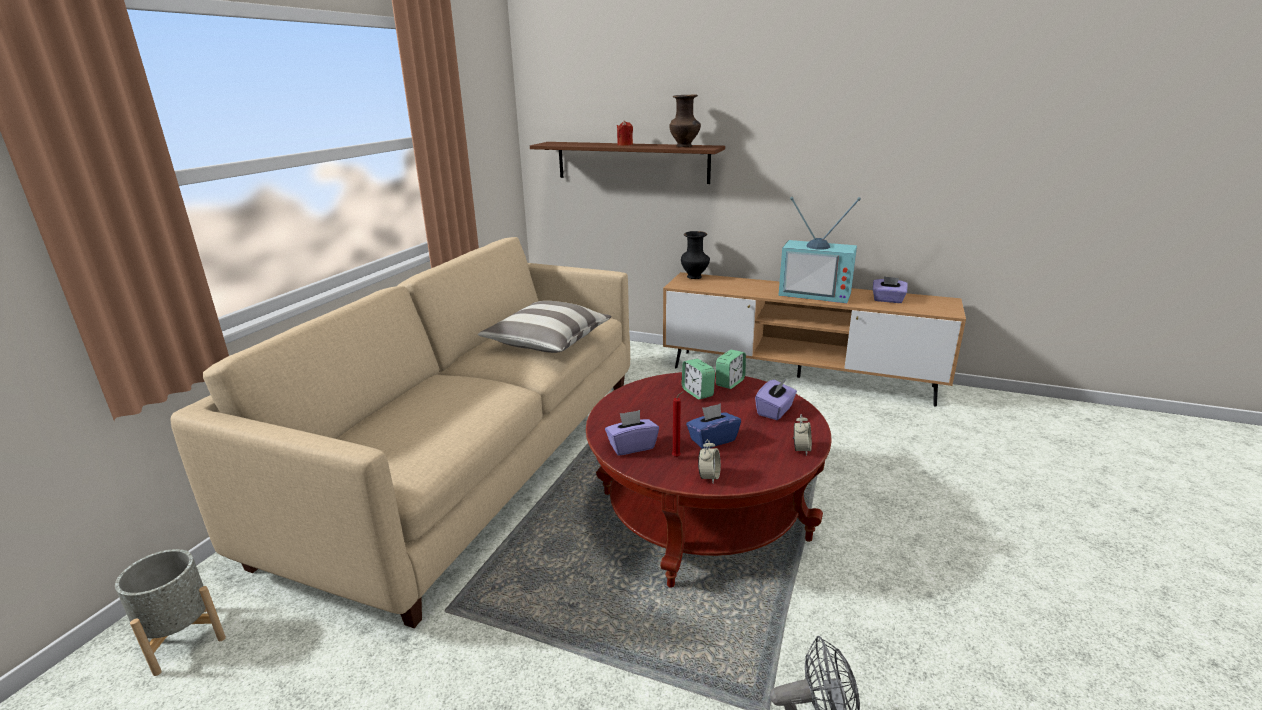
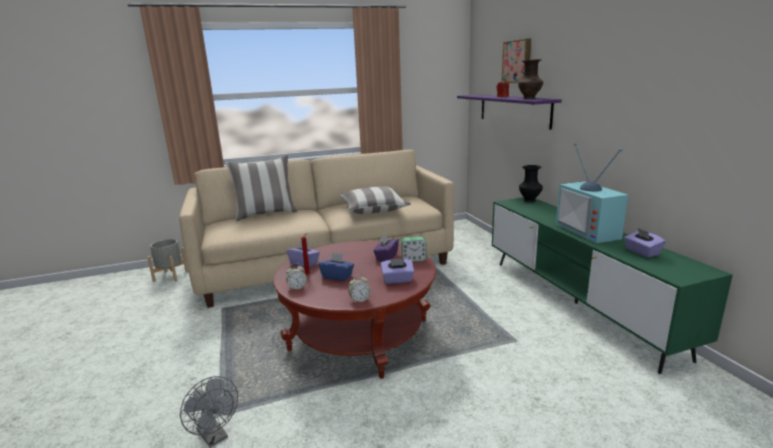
camera: 50 degrees right, 5 degrees down
(386, 409) = (266, 214): none -> pillow
(632, 162) = (513, 110): brown shelf -> purple shelf
(634, 95) = (517, 61): none -> picture
(697, 393) = (386, 256): alarm clock -> purple tissue box
(798, 377) = (575, 303): brown tv stand -> green tv stand

